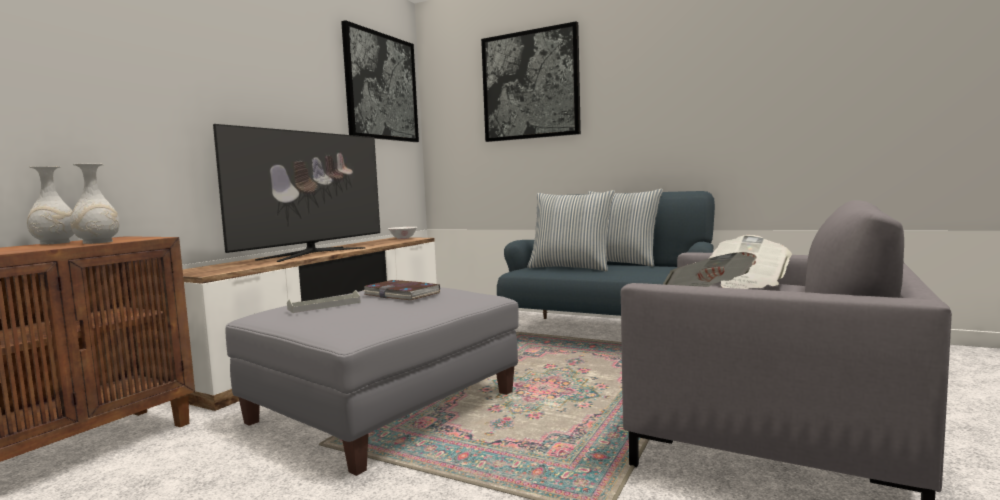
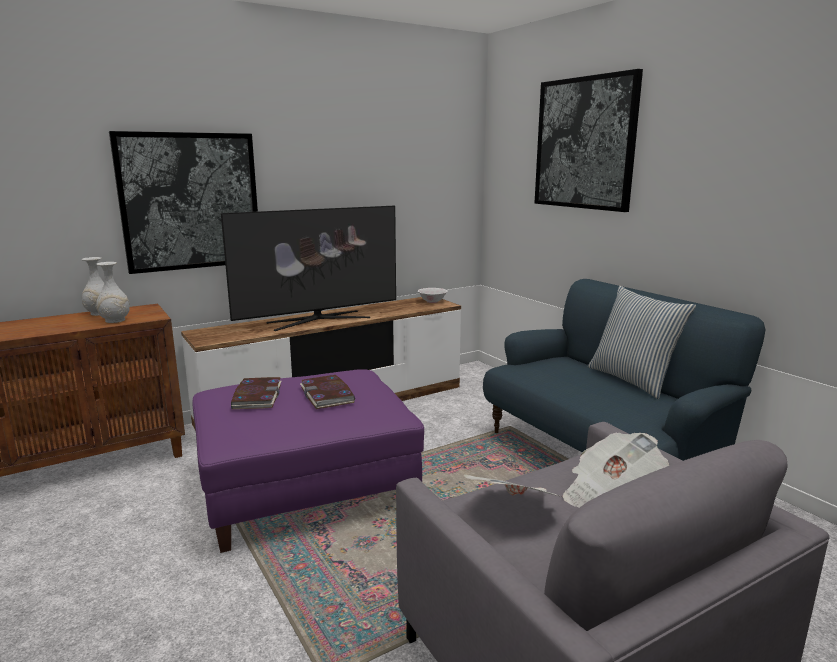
camera: 30 degrees right, 10 degrees up
(324, 306) = (257, 396): grey tray -> book
(381, 87) = (430, 140): picture -> picture (190, 201)
(384, 407) = (306, 486): grey ottoman -> purple ottoman
(571, 268) = (564, 377): pillow -> none

